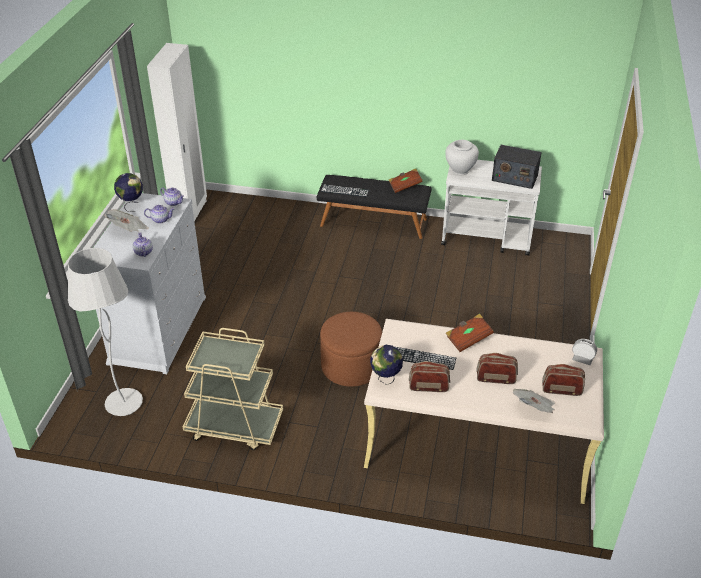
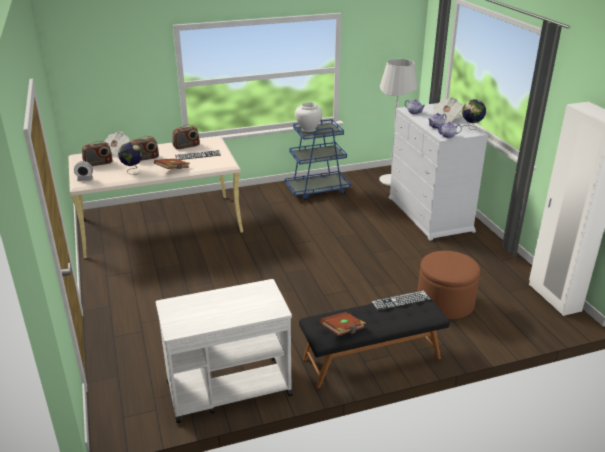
camera: 150 degrees right, 10 degrees down
(234, 426) = (317, 190): beige cart -> blue cart
(351, 366) = (275, 235): brown ottoman -> brown ottoman (445, 303)
(385, 379) = (215, 143): globe -> globe (132, 170)
(460, 170) = (267, 298): white vase -> white vase (308, 129)
(514, 178) = (194, 310): radio -> none

